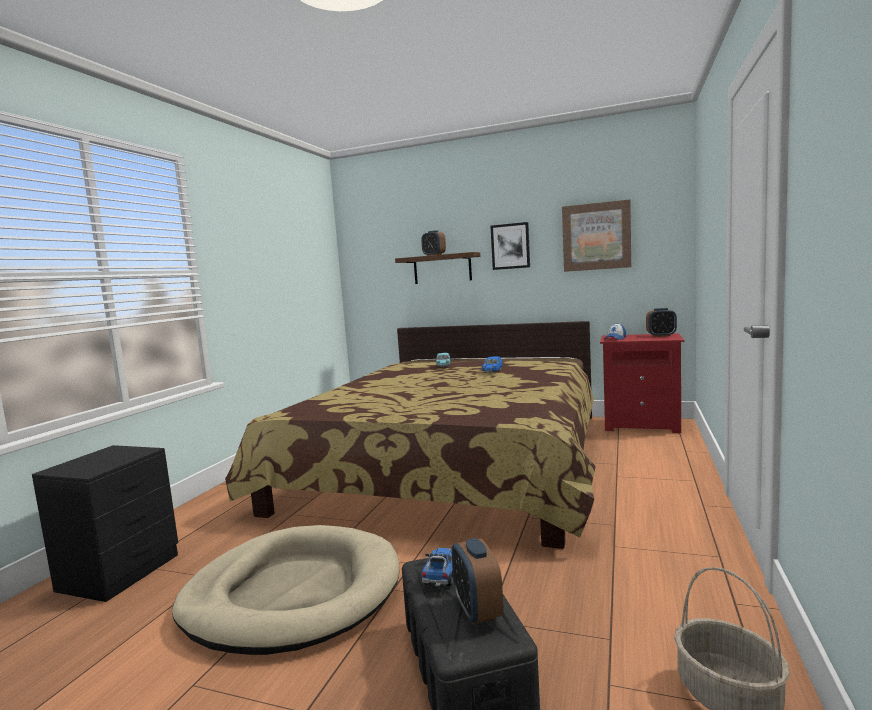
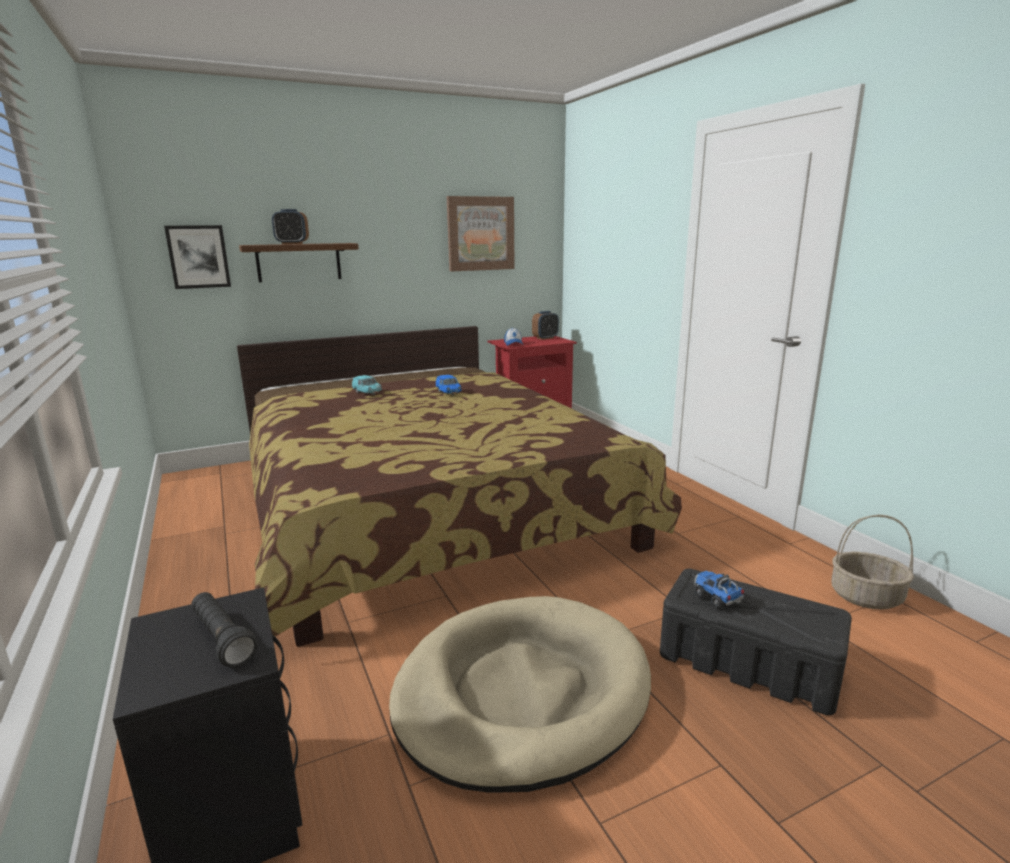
camera: 45 degrees left, 10 degrees up
(106, 461) = (222, 639): none -> black flashlight
(477, 610) = (782, 607): alarm clock -> none
(510, 246) = (388, 238): picture -> picture (198, 257)

